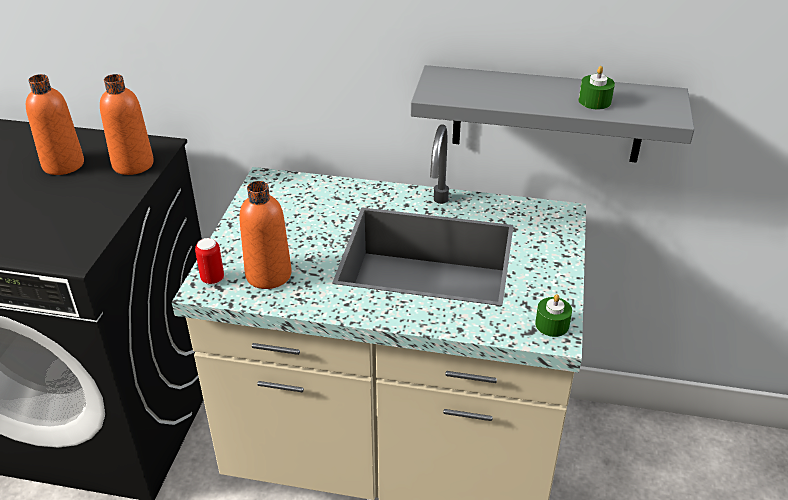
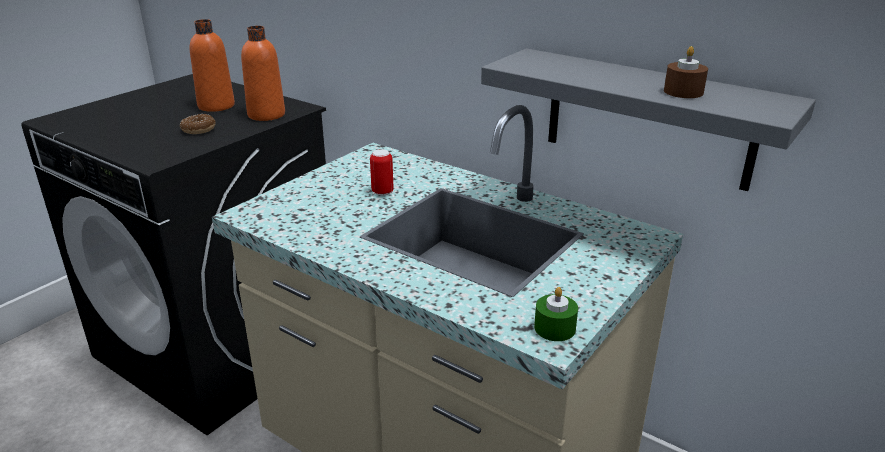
camera: 25 degrees right, 10 degrees down
(77, 203) = (198, 130): none -> donut
(212, 279) = (260, 209): can -> can (382, 192)
(268, 275) = (309, 217): orange bottle -> none
(594, 101) = (683, 92): green candle -> brown candle

